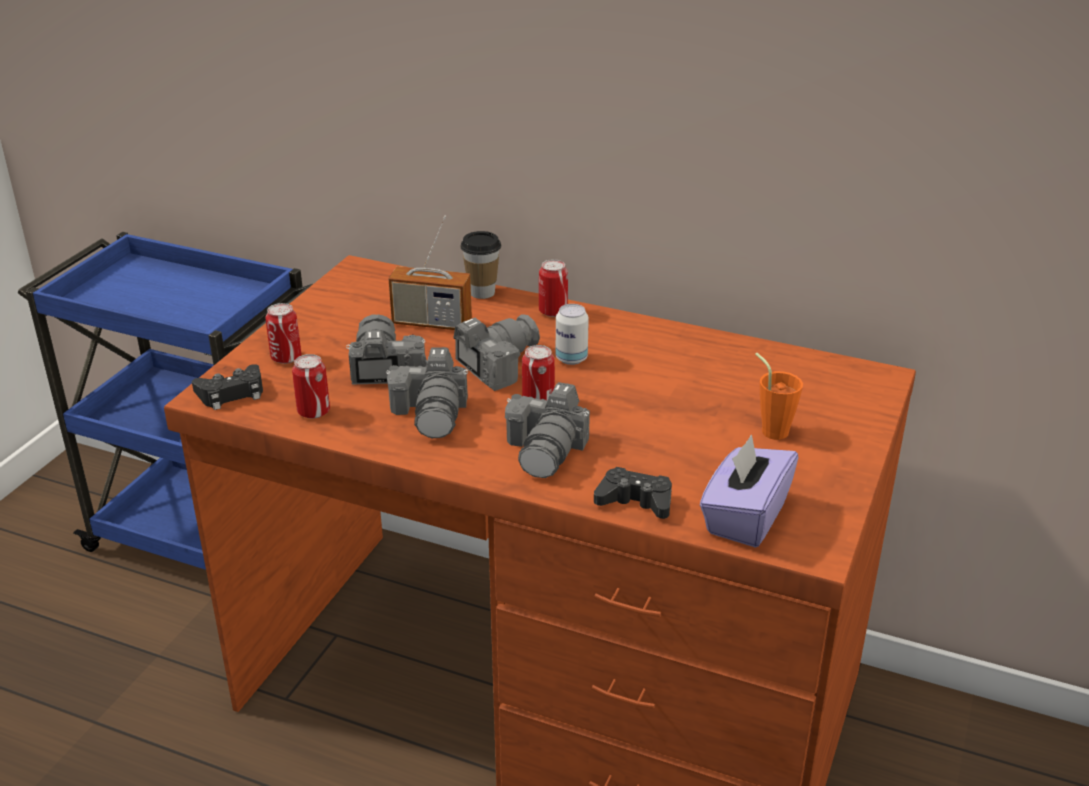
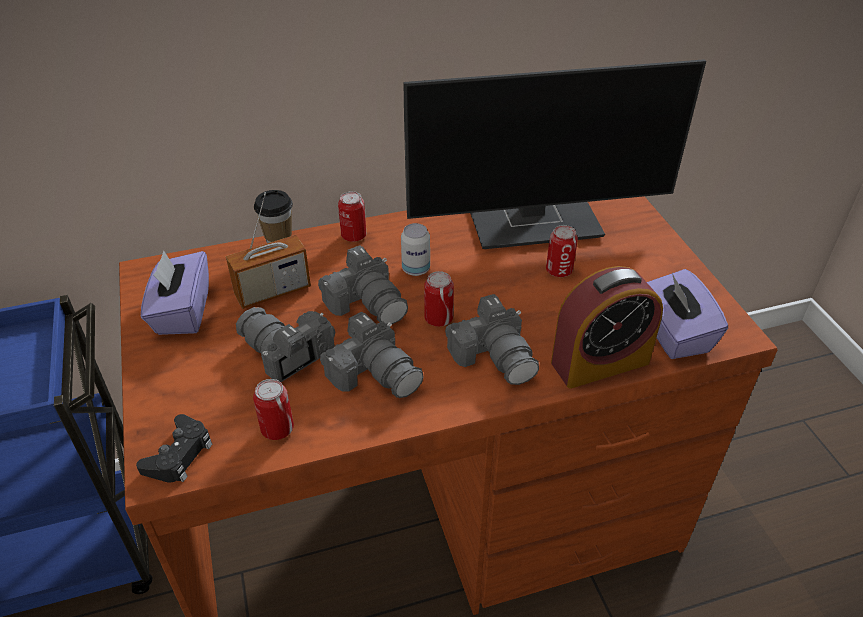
camera: 40 degrees left, 10 degrees up
(286, 357) = (186, 390): can -> can (559, 270)
(348, 307) = (182, 312): none -> purple tissue box
(495, 364) = (367, 302): camera -> camera turned 135 degrees clockwise
(635, 501) = (600, 362): black game controller -> alarm clock
(745, 371) = (536, 221): none -> monitor
(771, 428) = (604, 257): orange cup -> none

